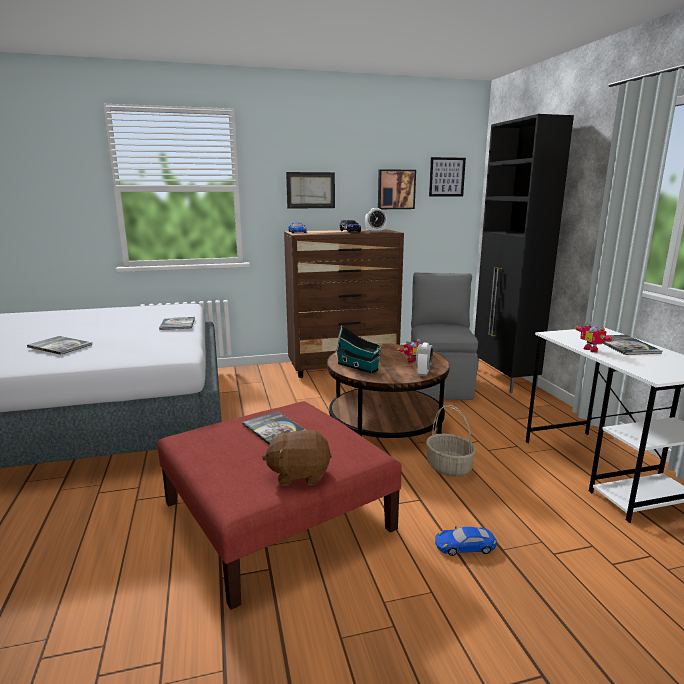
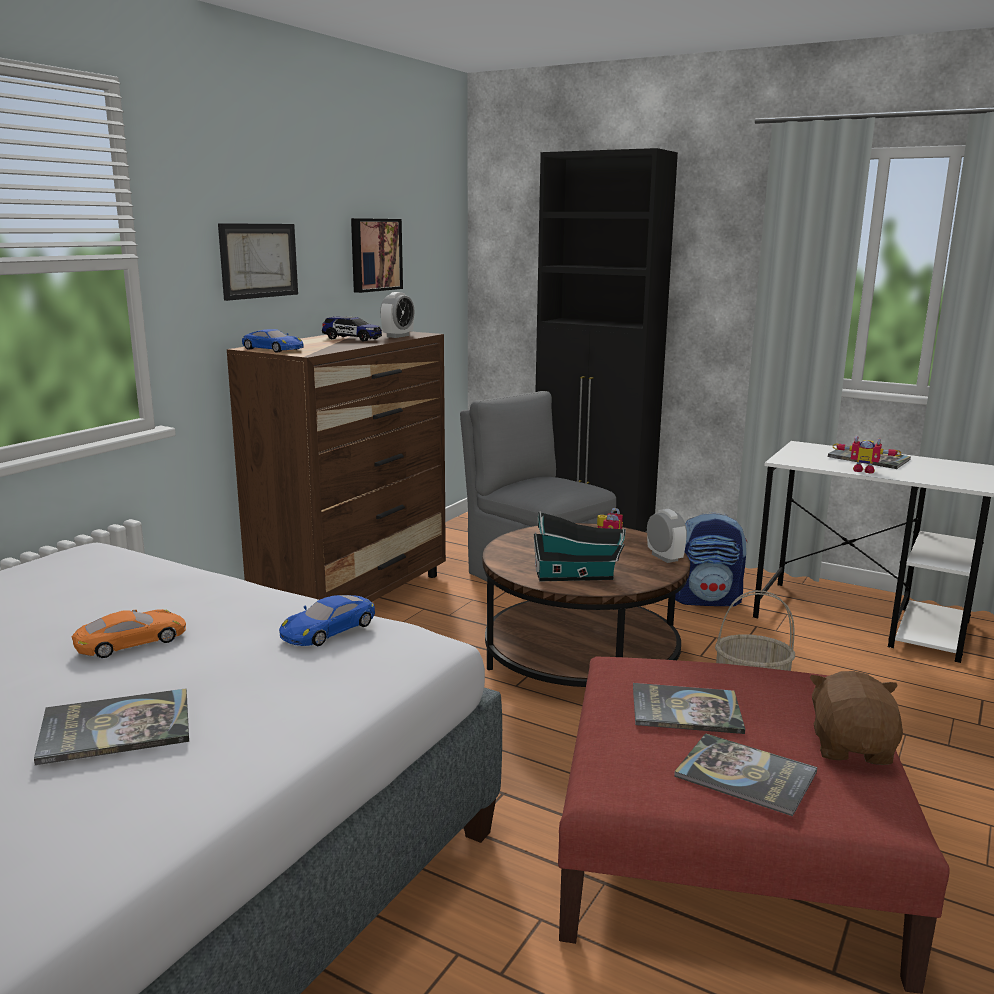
camera: 45 degrees left, 0 degrees up
(122, 329) = (131, 641): none -> orange toy car
(177, 324) = (220, 593): book -> book (745, 775)
(299, 474) = (852, 748): brown plush toy -> brown plush toy turned 150 degrees clockwise
(446, 177) = (431, 231): picture -> none
(465, 545) = (922, 760): blue toy car -> blue toy car (328, 629)
(515, 424) = (707, 600): none -> backpack

